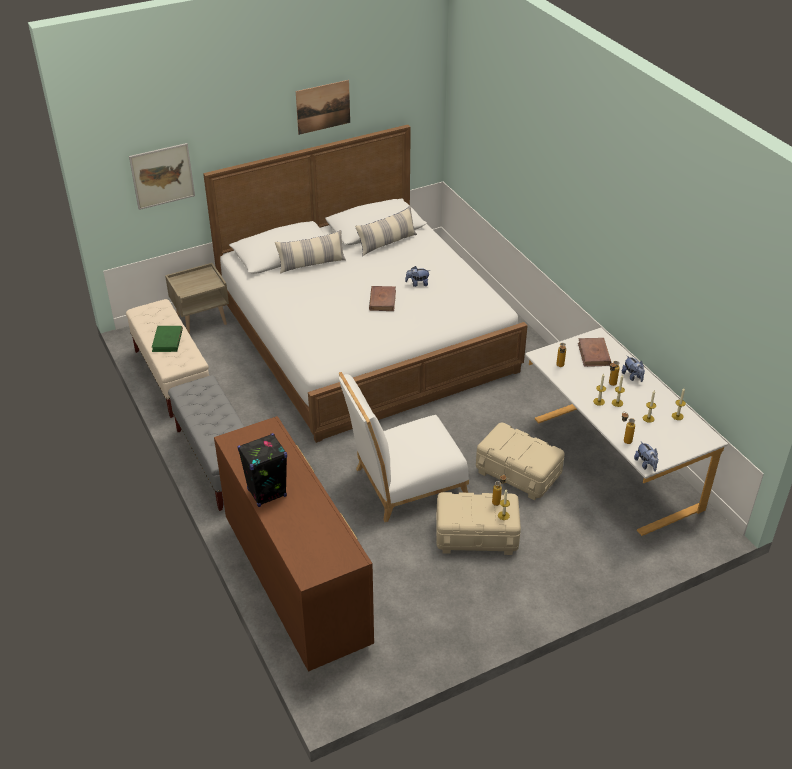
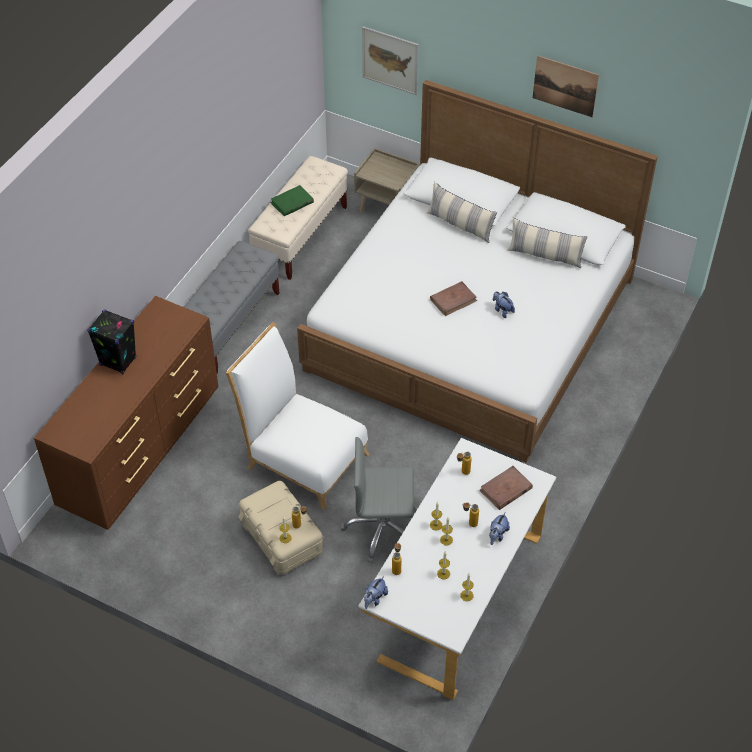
camera: 55 degrees right, 10 degrees up
(517, 473) = (382, 529): beige storage box -> grey office chair

